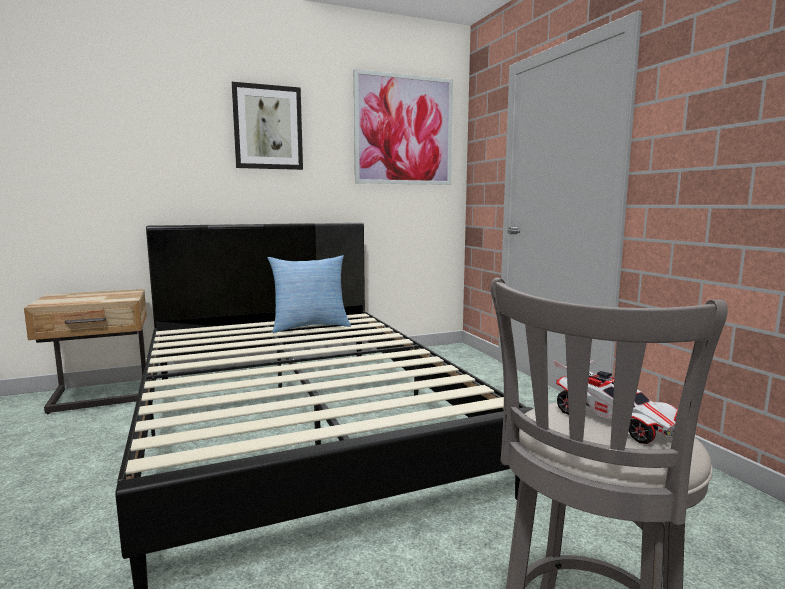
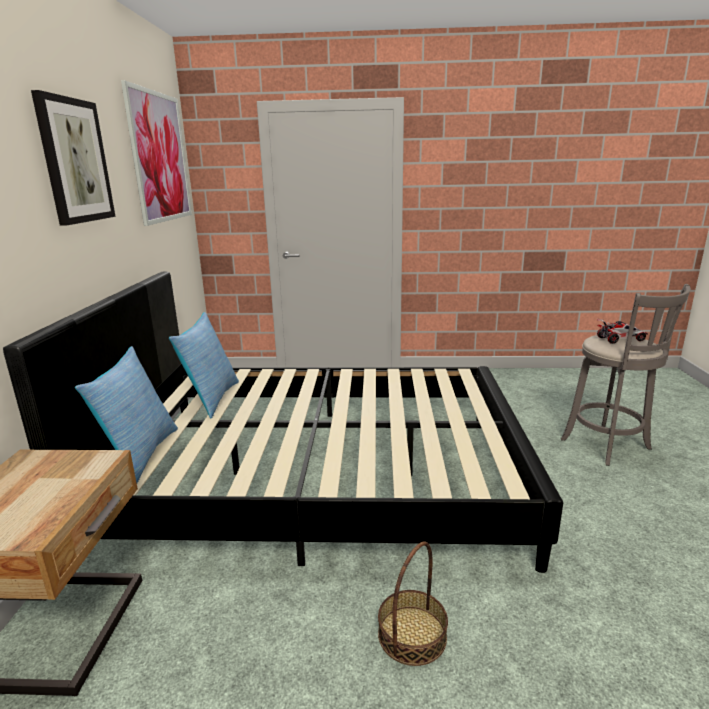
camera: 65 degrees left, 10 degrees up
(55, 516) = (412, 634): none -> basket
(209, 330) = (140, 454): none -> pillow

